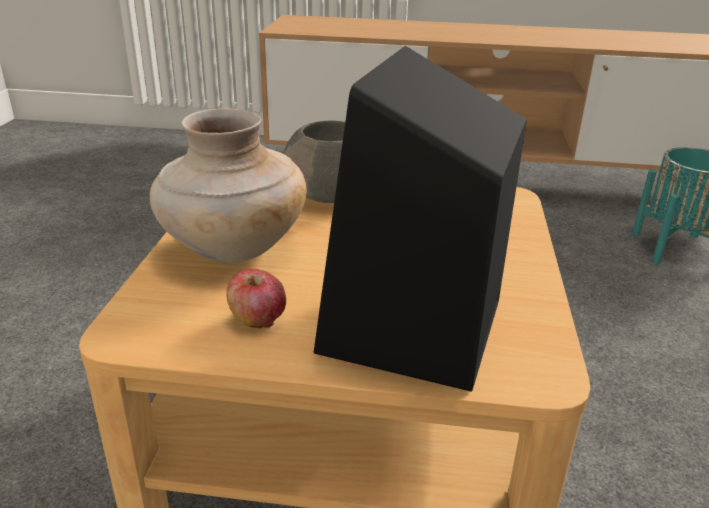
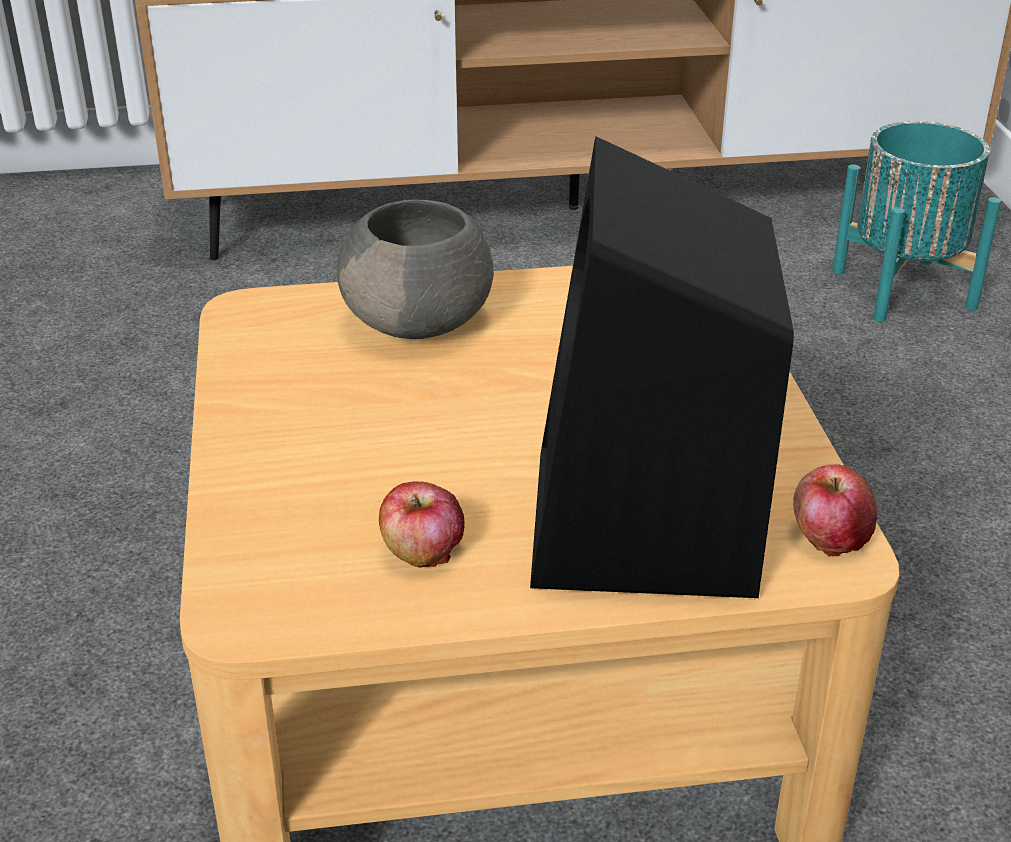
camera: 15 degrees left, 5 degrees up
(232, 248) = (318, 445): beige vase -> none
(543, 361) = (830, 537): none -> apple

